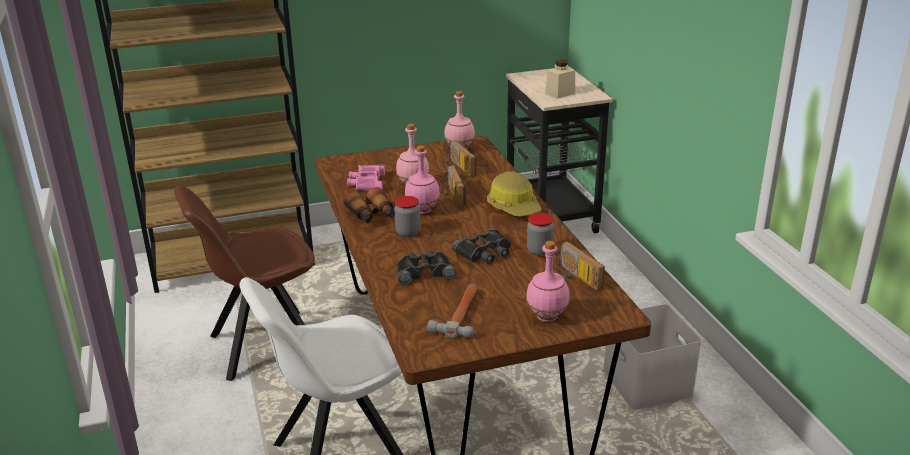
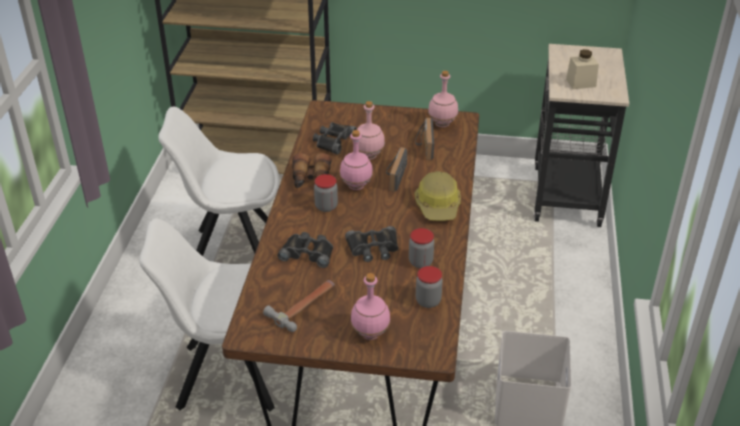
camera: 25 degrees right, 10 degrees up
(264, 346) = (233, 253): brown chair -> white chair
(367, 183) = (333, 141): pink binoculars -> black binoculars
(575, 277) = (428, 301): radio -> jar

